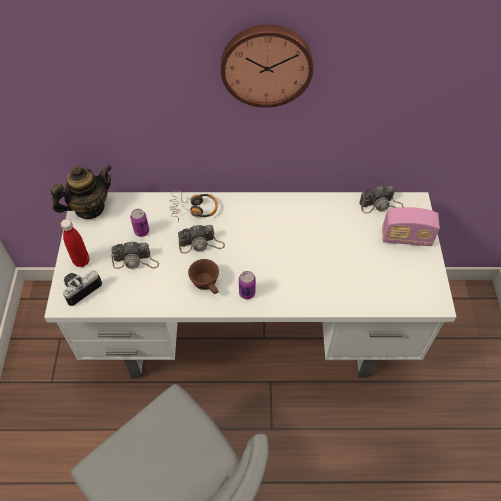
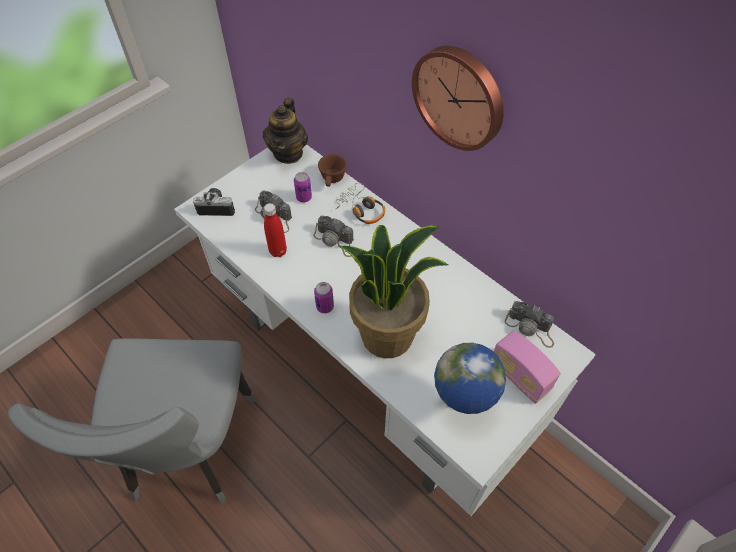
camera: 45 degrees right, 0 degrees up
(81, 261) = (239, 188): red bottle -> red bottle (278, 251)
(89, 208) = (288, 153): teapot -> teapot turned 90 degrees clockwise
(207, 284) = (303, 275): brown cup -> brown cup (332, 180)
(307, 277) = (387, 334): none -> potted plant
(396, 282) = (461, 406): none -> globe

